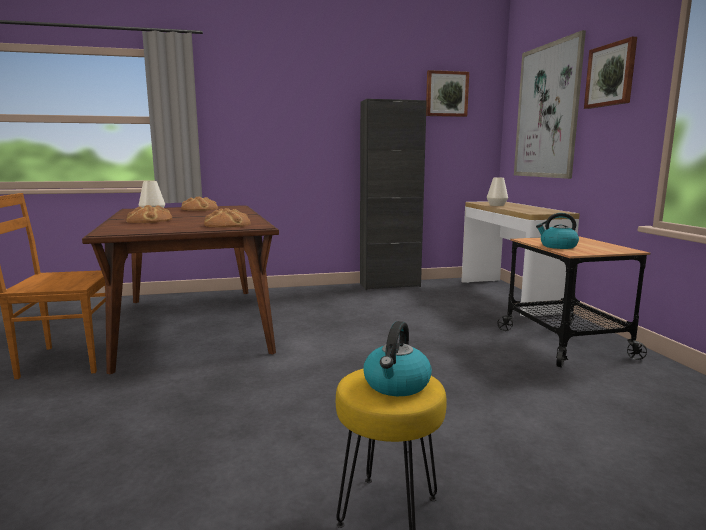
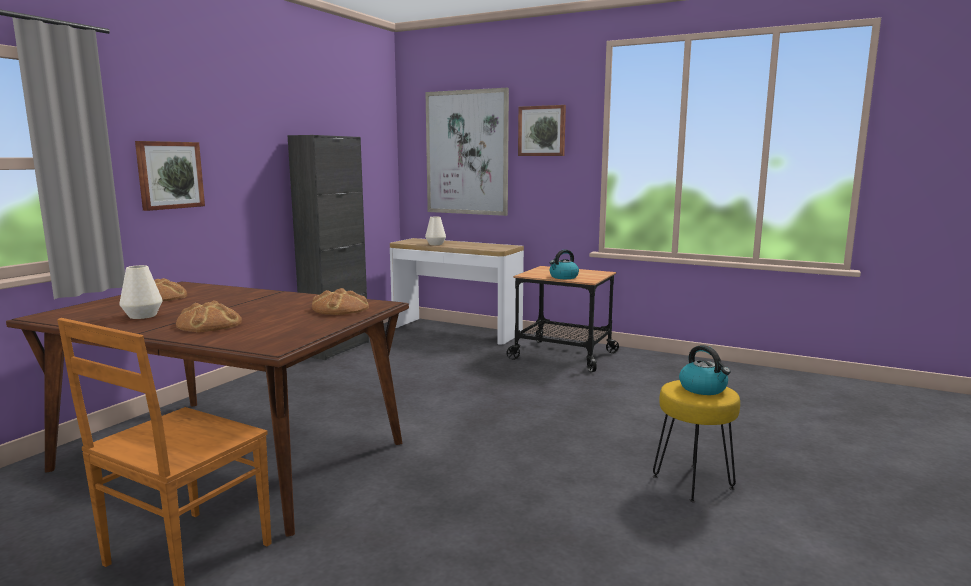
camera: 50 degrees left, 0 degrees up
(446, 94) = (357, 127): picture -> picture (169, 175)

